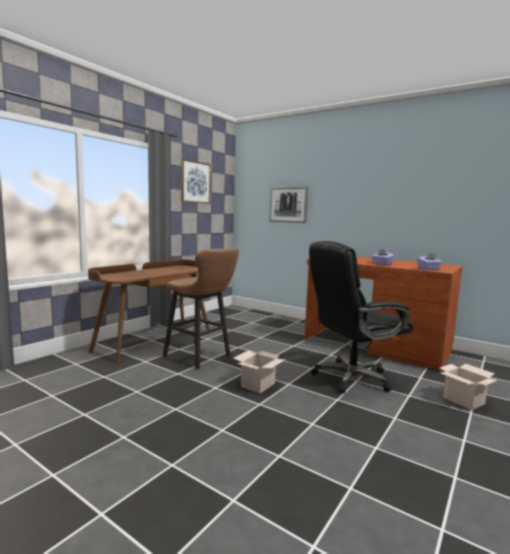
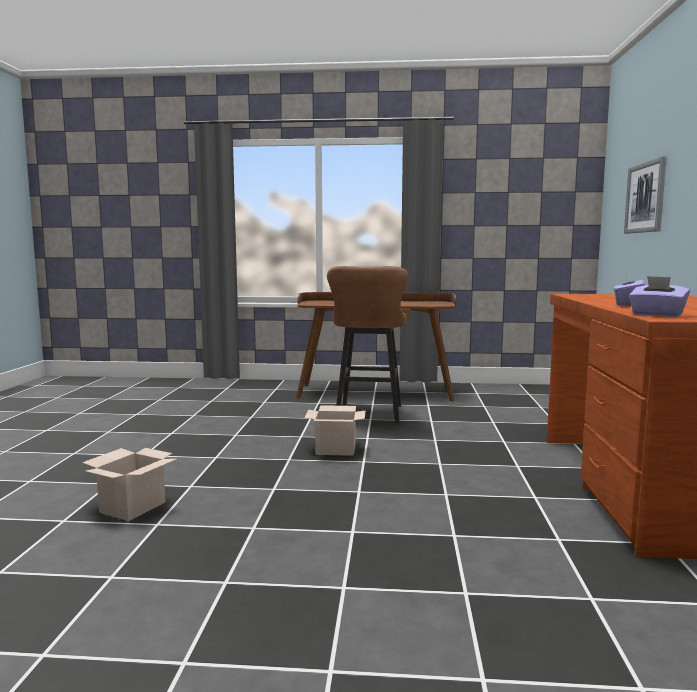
camera: 60 degrees right, 0 degrees up
(195, 182) = (502, 179): picture -> none
(353, 377) = (454, 490): black office chair -> none
(462, 400) = (513, 583): cardboard box -> cardboard box (133, 506)

